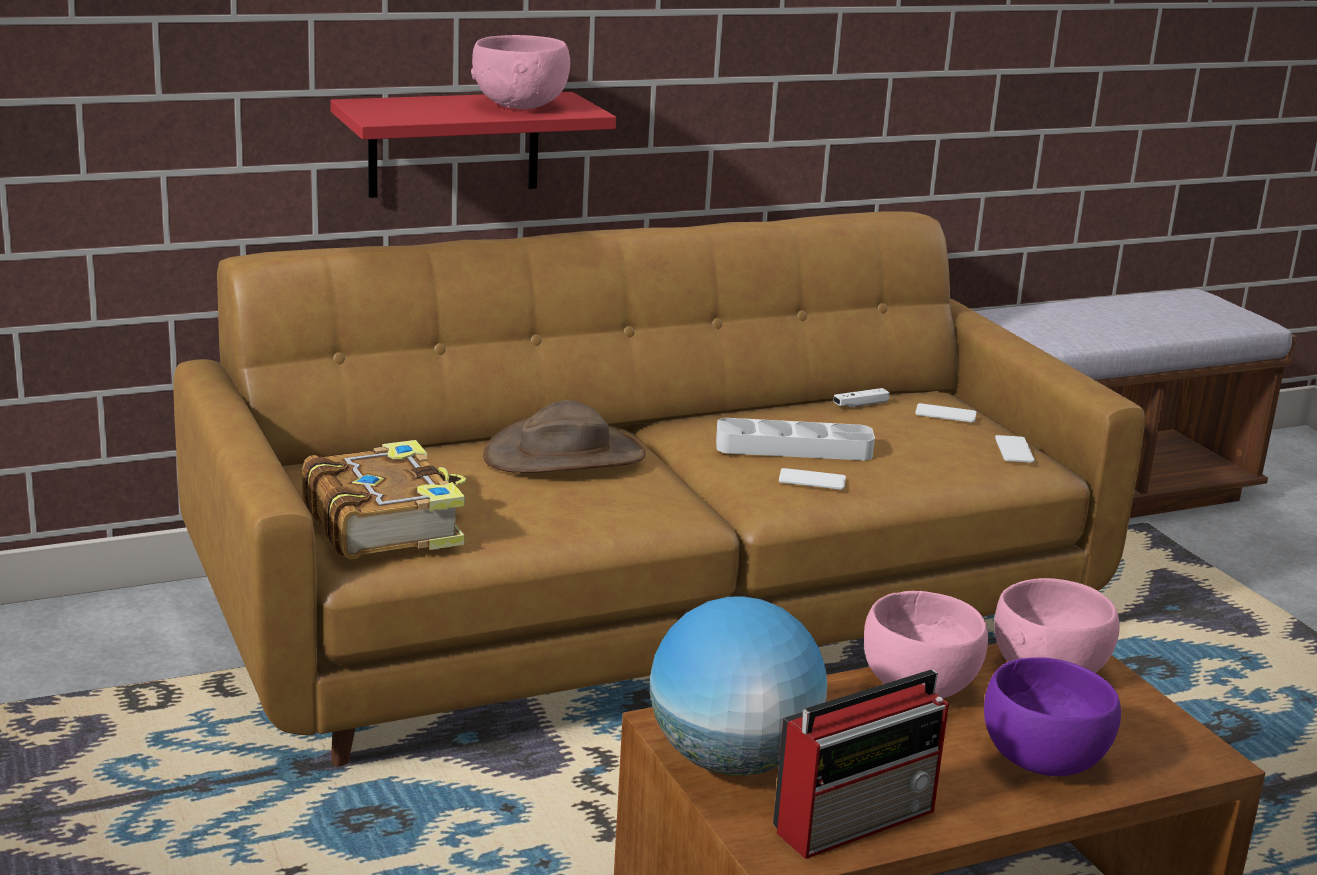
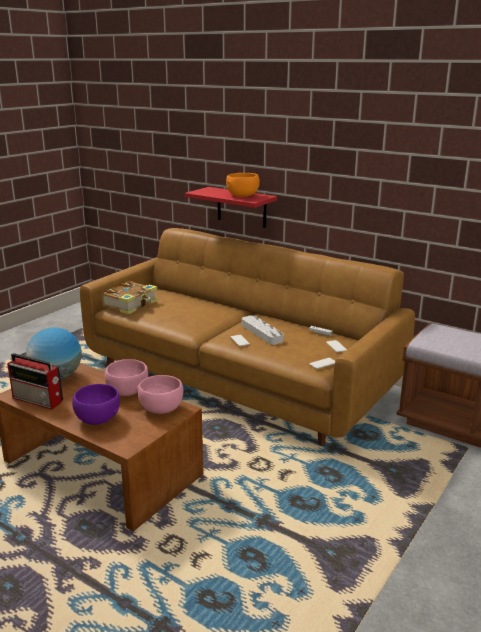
camera: 60 degrees right, 0 degrees up
(521, 105) = (243, 196): pink bowl -> orange bowl
(564, 456) = (205, 309): brown hat -> none

